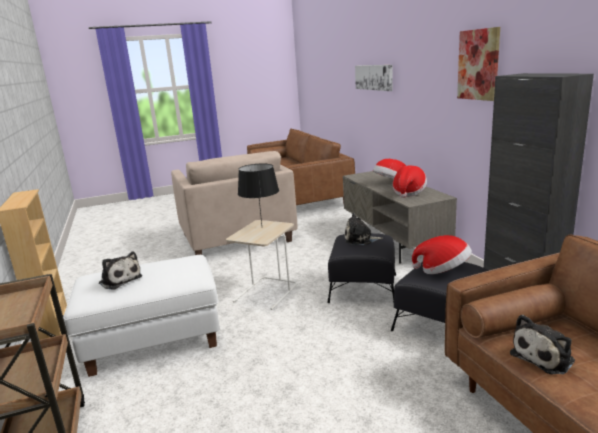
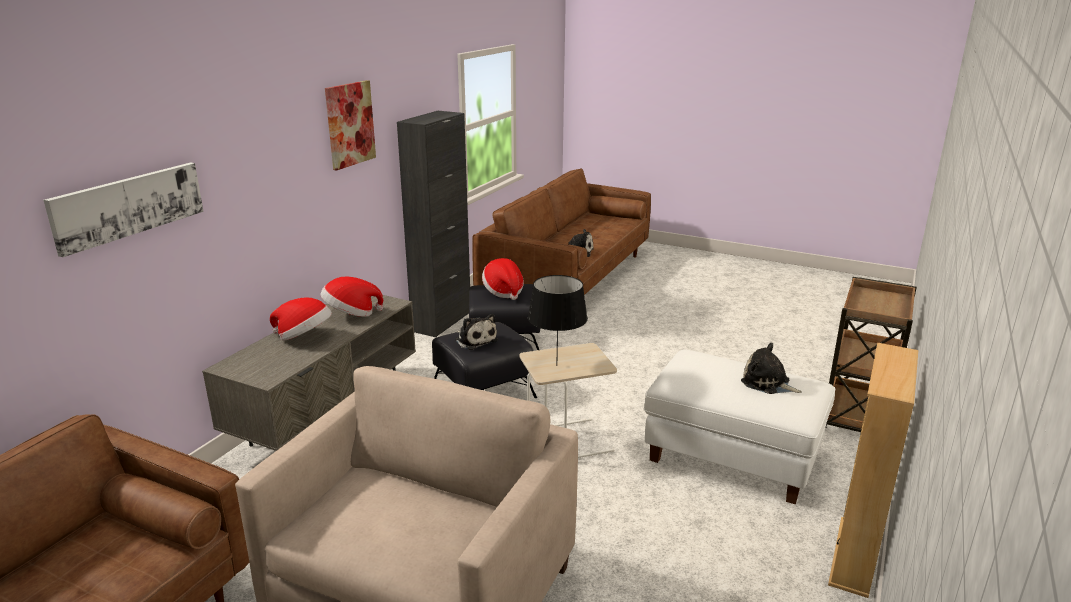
camera: 135 degrees left, 5 degrees up
(119, 280) = (767, 383): plush toy -> plush toy turned 45 degrees counterclockwise

